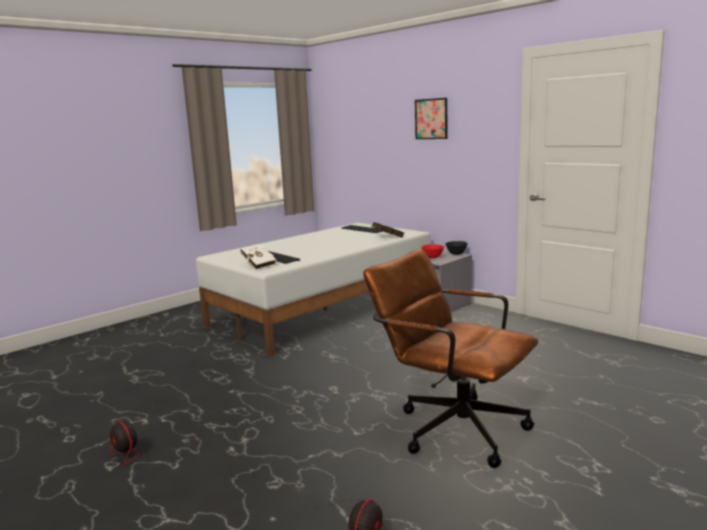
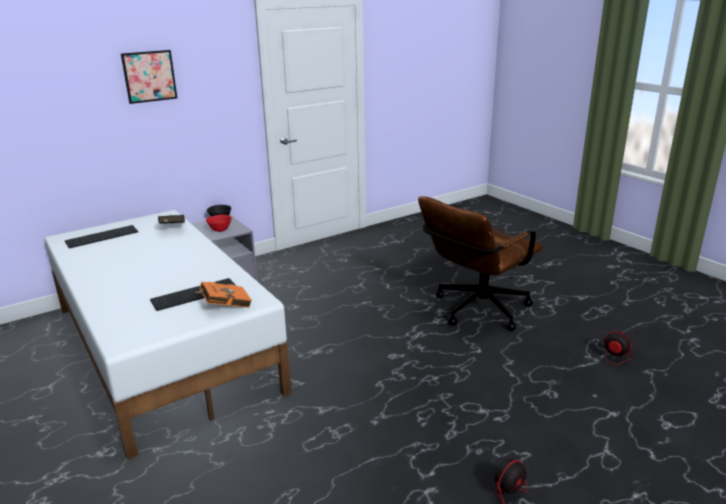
camera: 80 degrees left, 10 degrees up
(258, 265) = (224, 306): white book -> orange book

